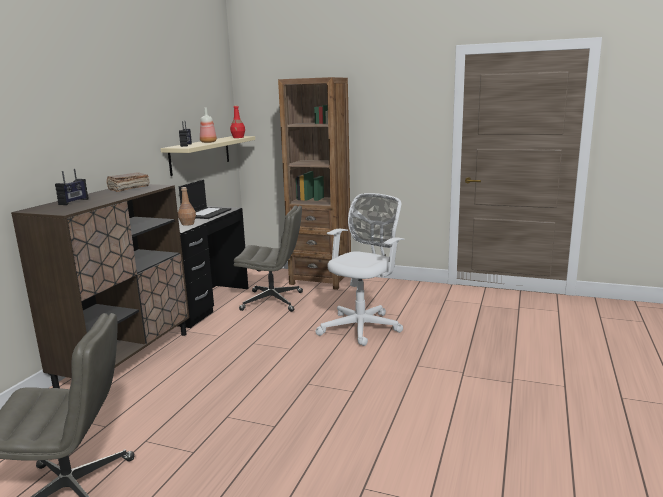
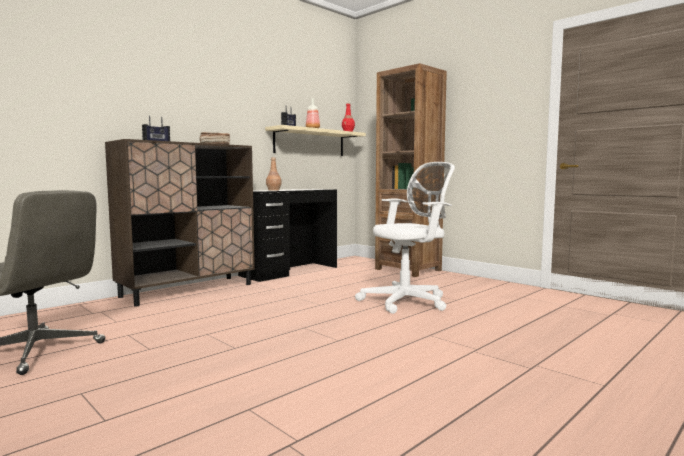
camera: 25 degrees right, 10 degrees down
(206, 213) = (301, 189): laptop -> none
(273, 301) = (347, 276): grey office chair -> none

